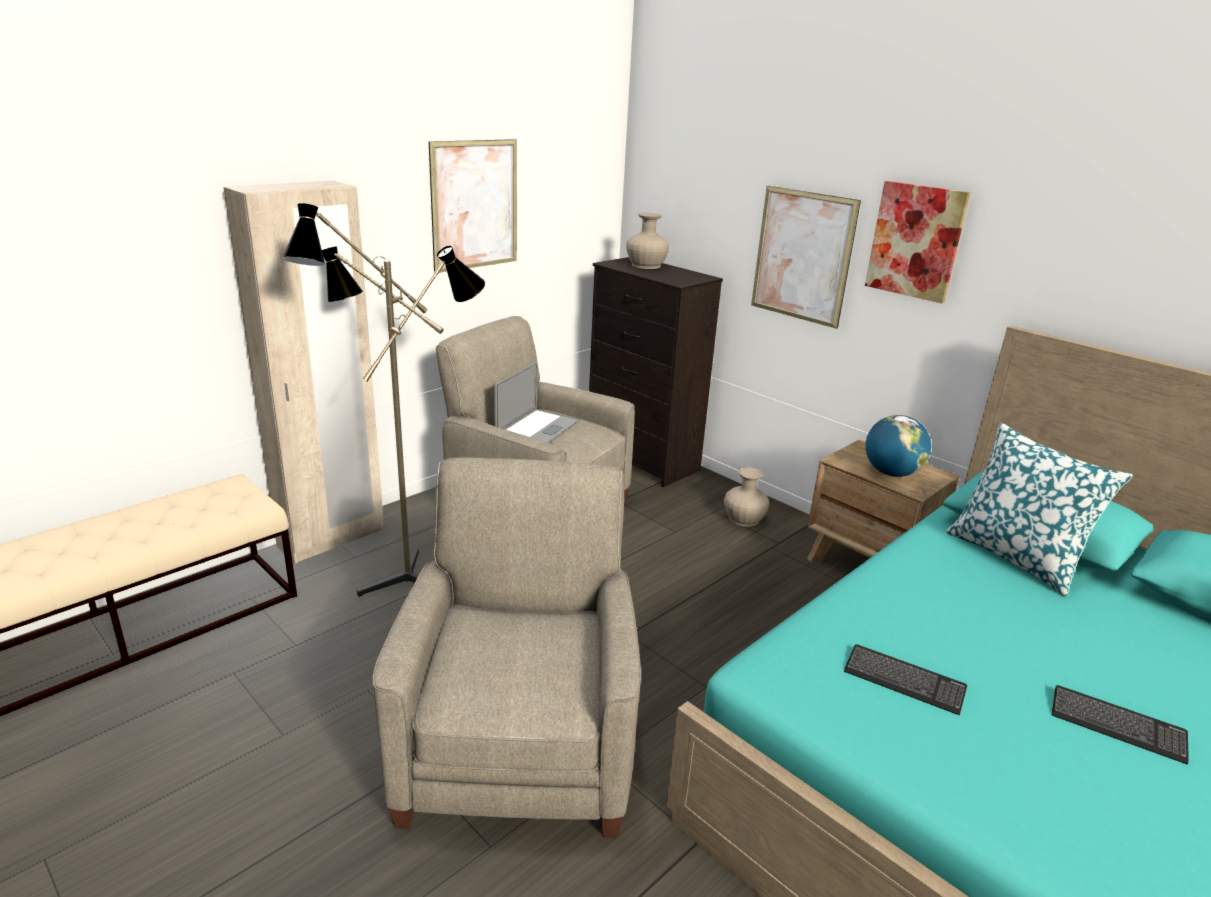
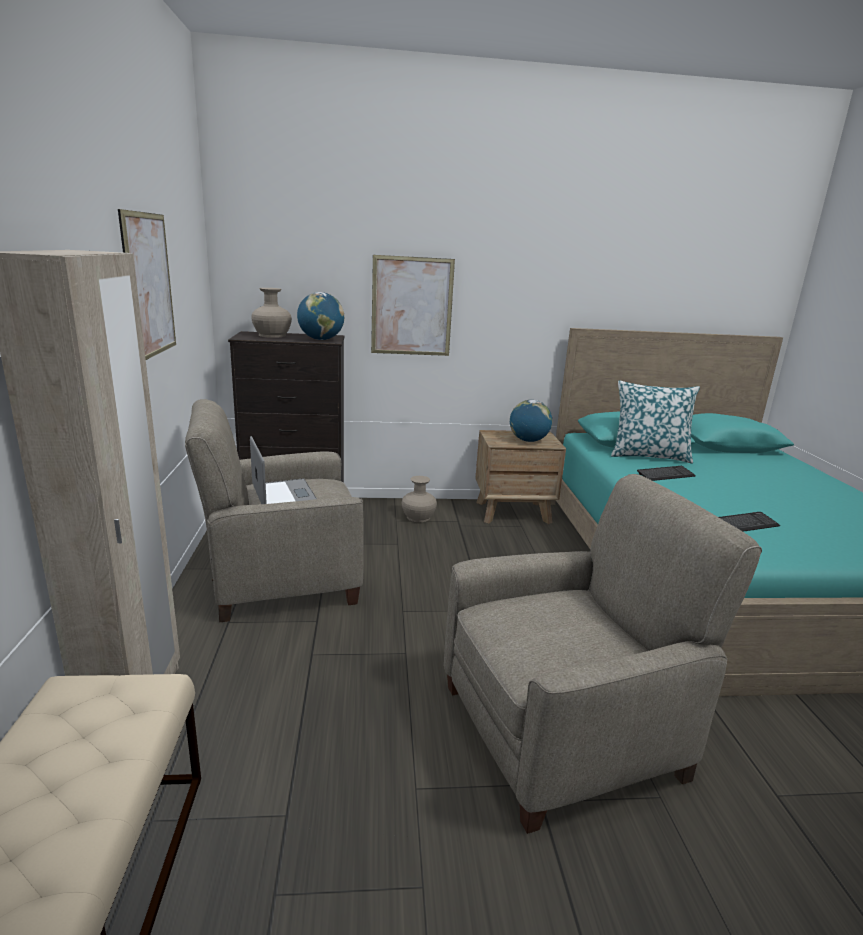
camera: 50 degrees left, 5 degrees down
(403, 576) = (272, 689): floor lamp -> none
(518, 747) = (563, 730): beige armchair -> beige armchair turned 120 degrees clockwise
(676, 279) = (321, 339): none -> globe
(915, 241) = (498, 283): picture -> none
(1117, 725) = (801, 501): keyboard -> keyboard (665, 475)

